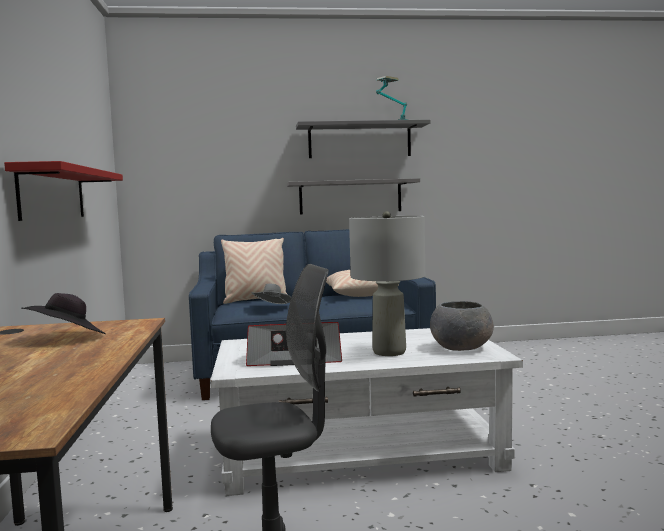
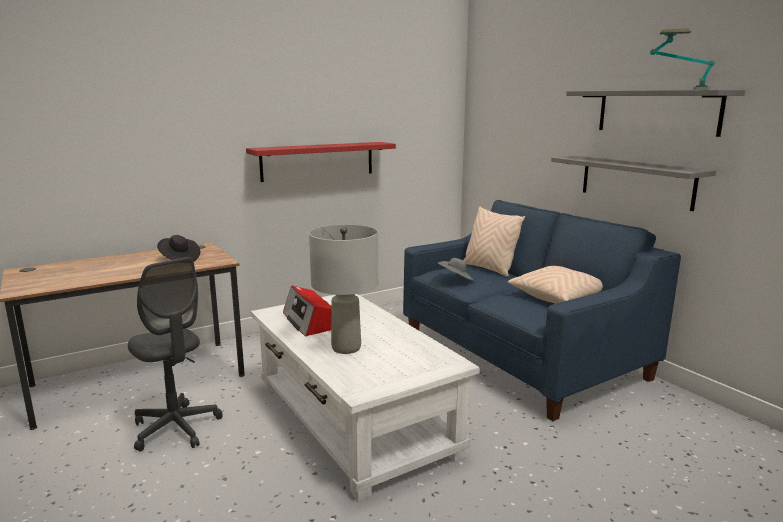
camera: 65 degrees right, 10 degrees up
(462, 348) = (379, 375): grey bowl -> none

